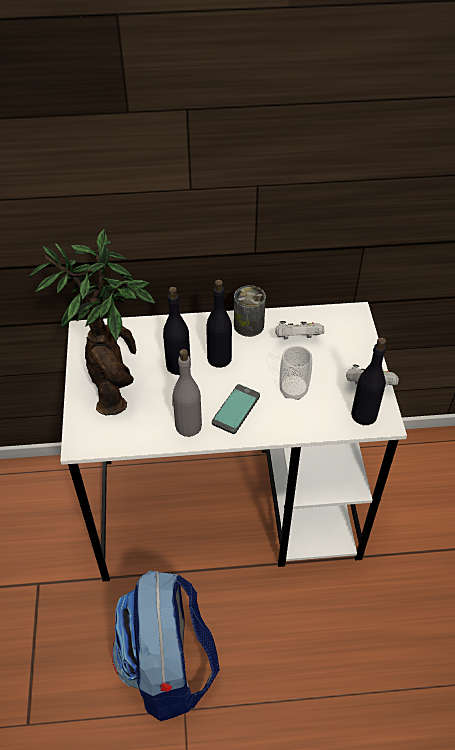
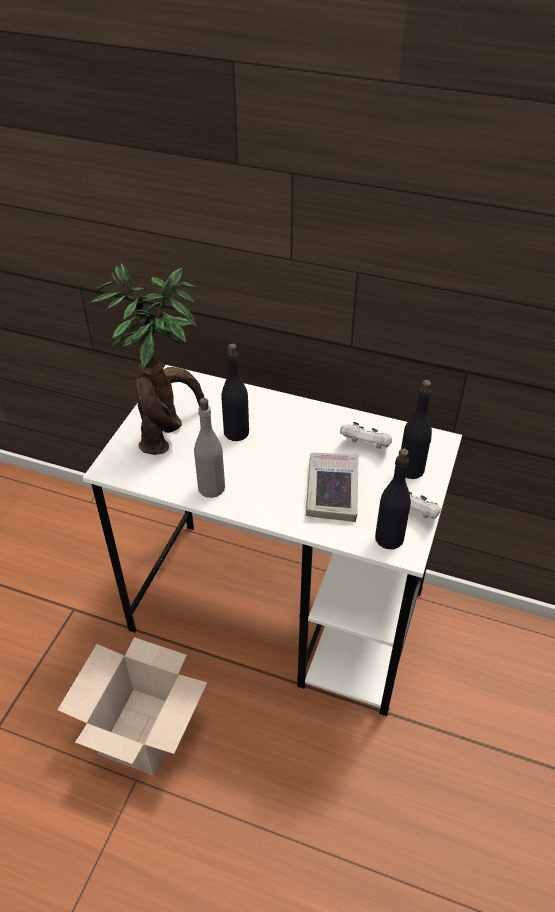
camera: 25 degrees right, 5 degrees down
(168, 667) = (143, 733): backpack -> cardboard box
(219, 358) = (279, 439): black bottle -> black bottle (411, 469)
(235, 409) = (264, 488): phone -> none
(249, 325) = (326, 418): can -> none
(293, 390) = (332, 490): cup -> book

